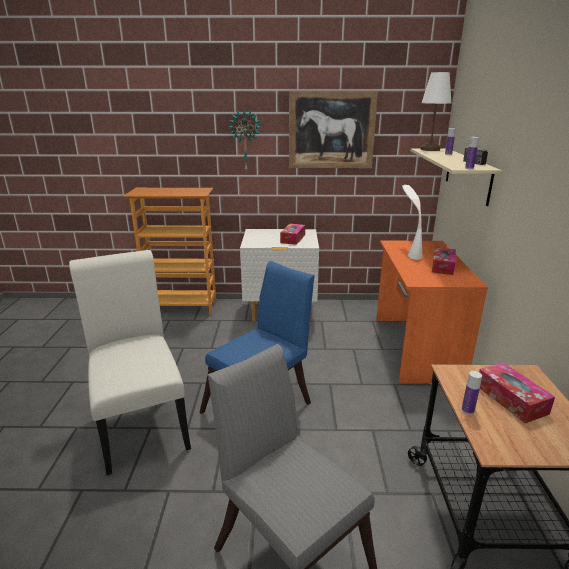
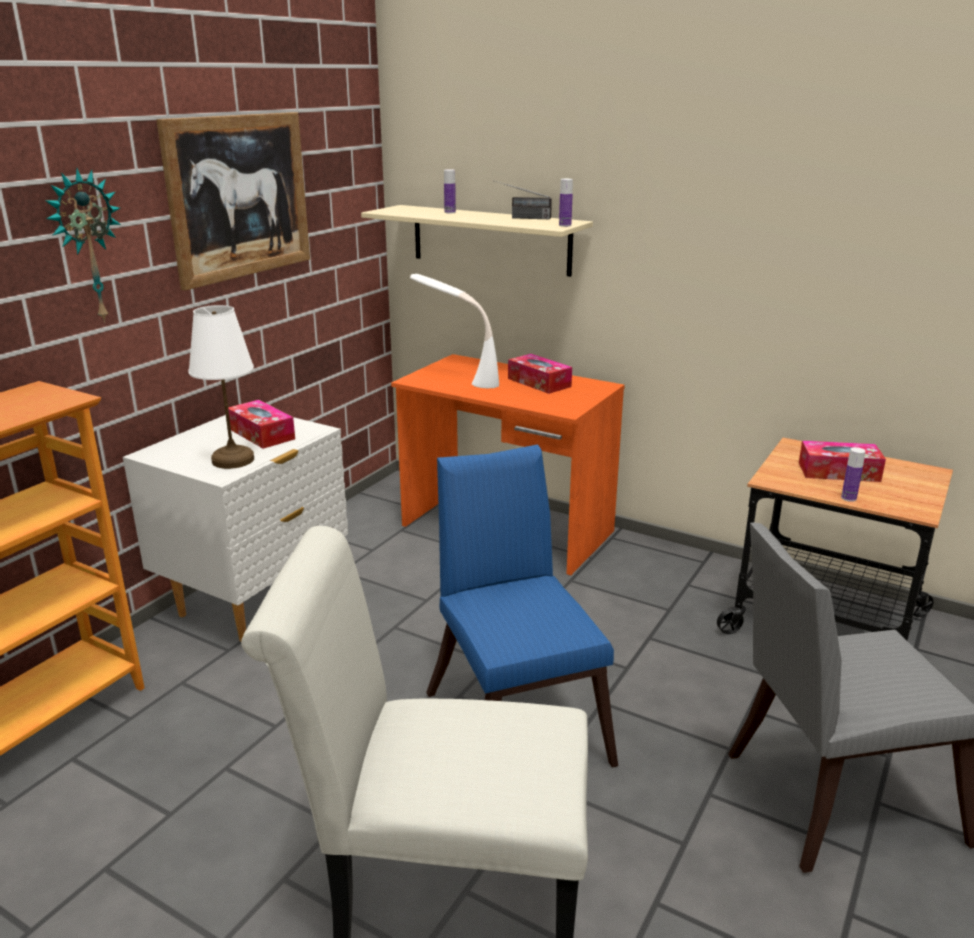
camera: 60 degrees left, 0 degrees up
(430, 149) = (395, 210): white table lamp -> white table lamp (232, 460)

